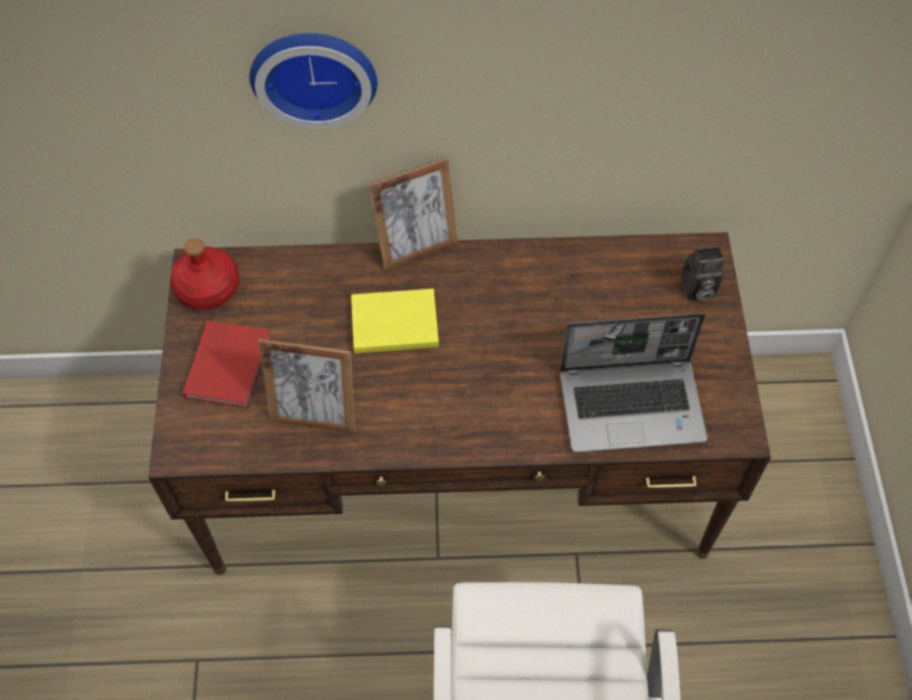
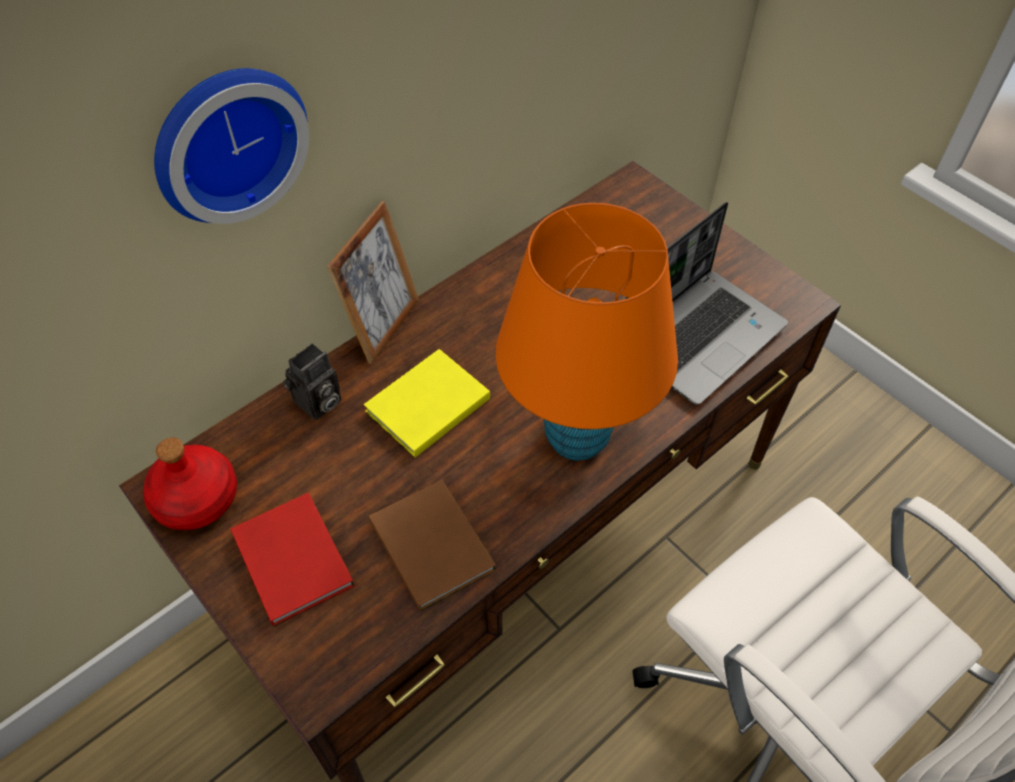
camera: 40 degrees left, 5 degrees down
(315, 415) = (432, 542): picture frame -> brown book
(470, 414) = (577, 437): none -> orange table lamp
(696, 290) = (655, 216): camera -> camera (318, 404)

